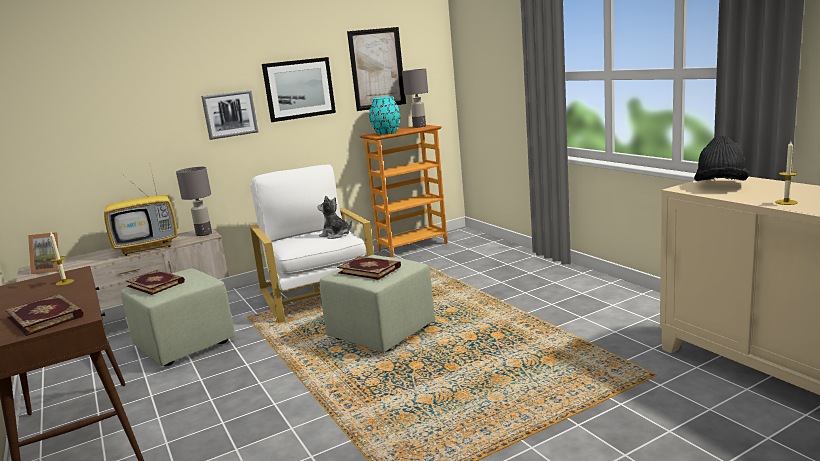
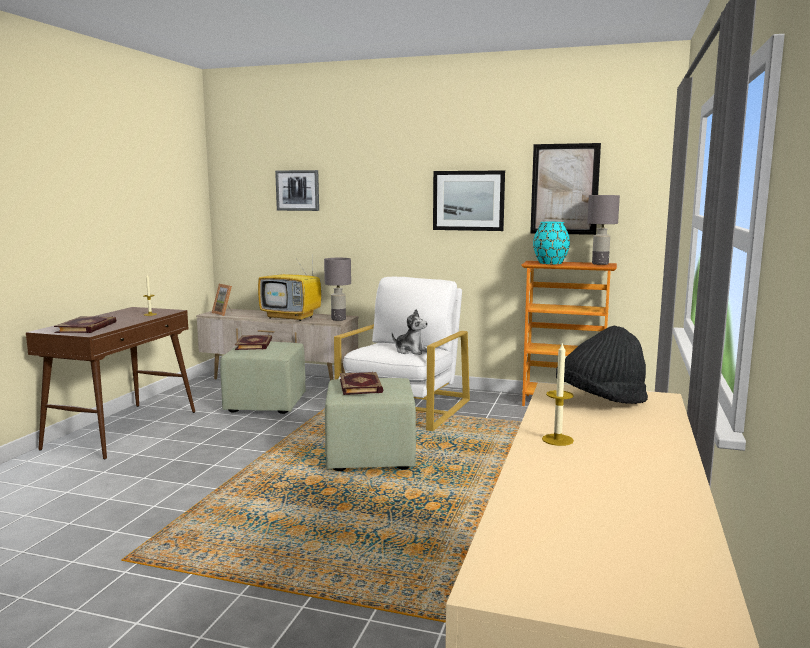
camera: 45 degrees right, 5 degrees down
(230, 114) = (396, 216): picture -> picture (297, 190)
(336, 235) = (411, 351): plush toy -> plush toy turned 135 degrees clockwise

